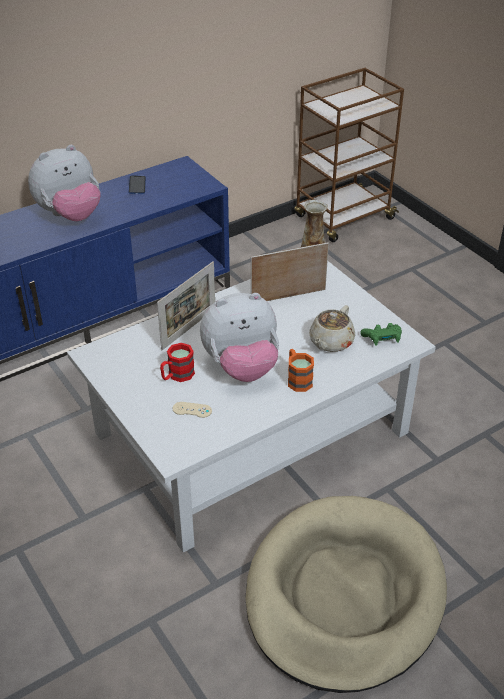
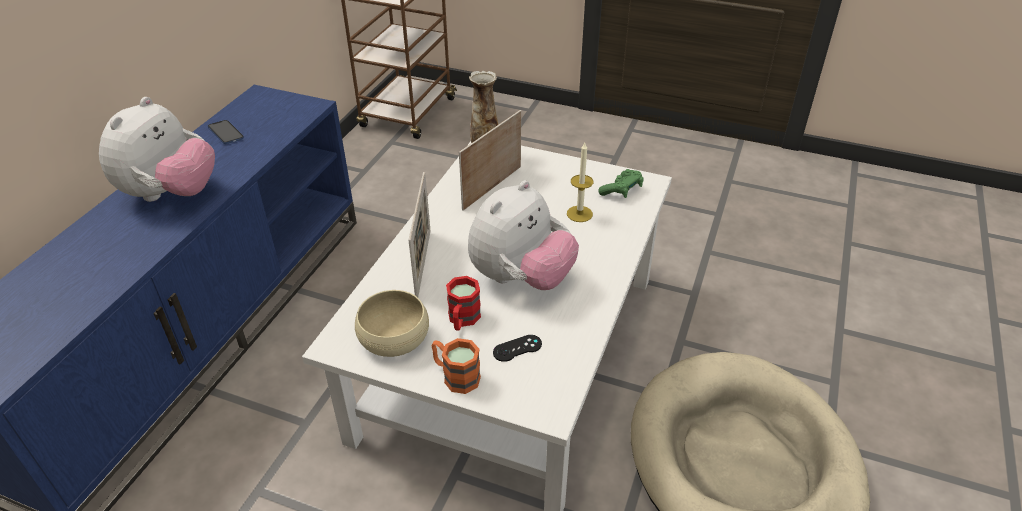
camera: 35 degrees left, 0 degrees up
(126, 366) = (394, 338): none -> beige bowl
(192, 410) = (517, 348): beige game controller -> black game controller
(297, 379) = (587, 263): orange mug -> orange mug (455, 376)
(330, 342) = (579, 214): beige teapot -> candle

